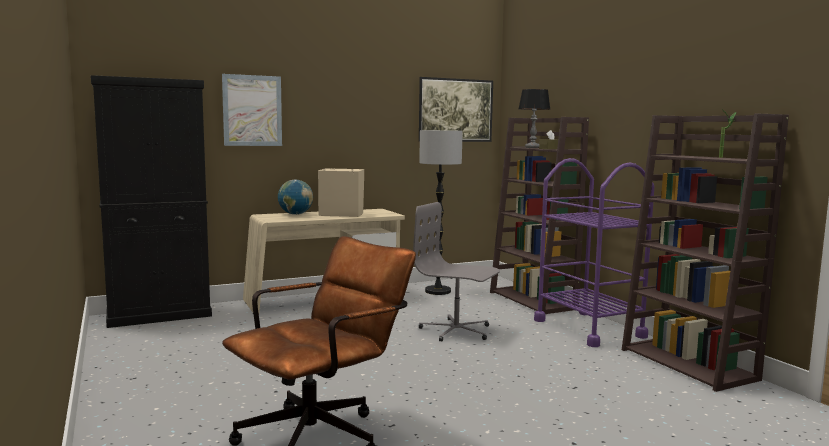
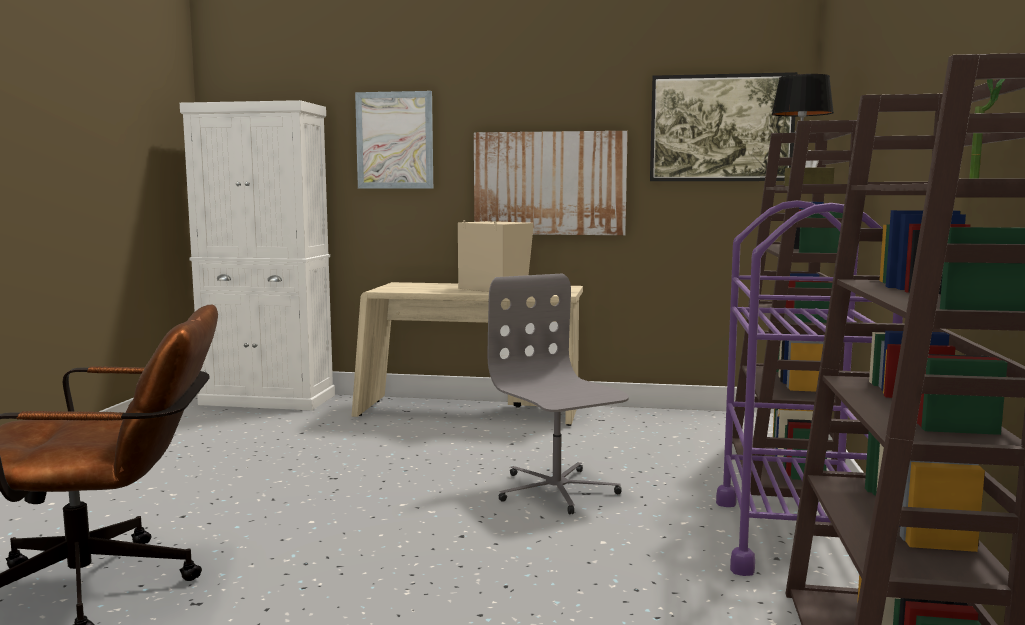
camera: 35 degrees right, 0 degrees up
(160, 315) = (268, 400): black cabinet -> white cabinet
(295, 214) = (437, 285): globe -> none
(360, 142) = (549, 183): none -> picture
(438, 291) = (648, 426): floor lamp -> none

